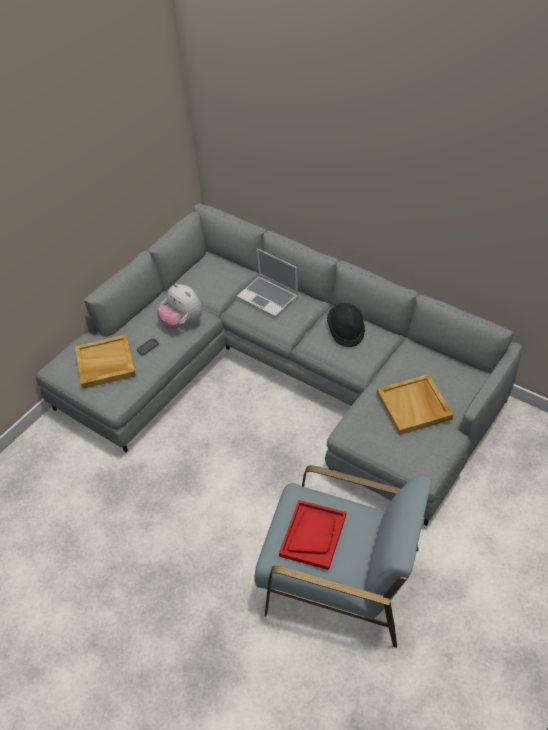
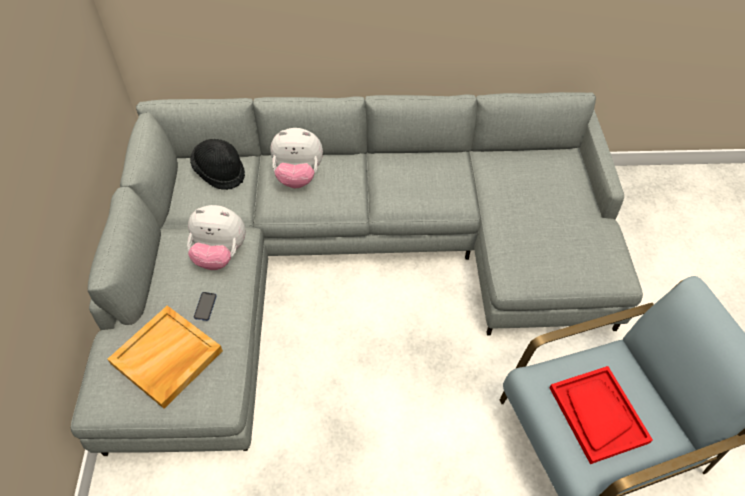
camera: 40 degrees left, 5 degrees up
(268, 297) = (298, 176): laptop -> plush toy
(346, 331) = (413, 172): black hat -> black hat (220, 172)
(414, 406) = (550, 215): beige tray -> none

